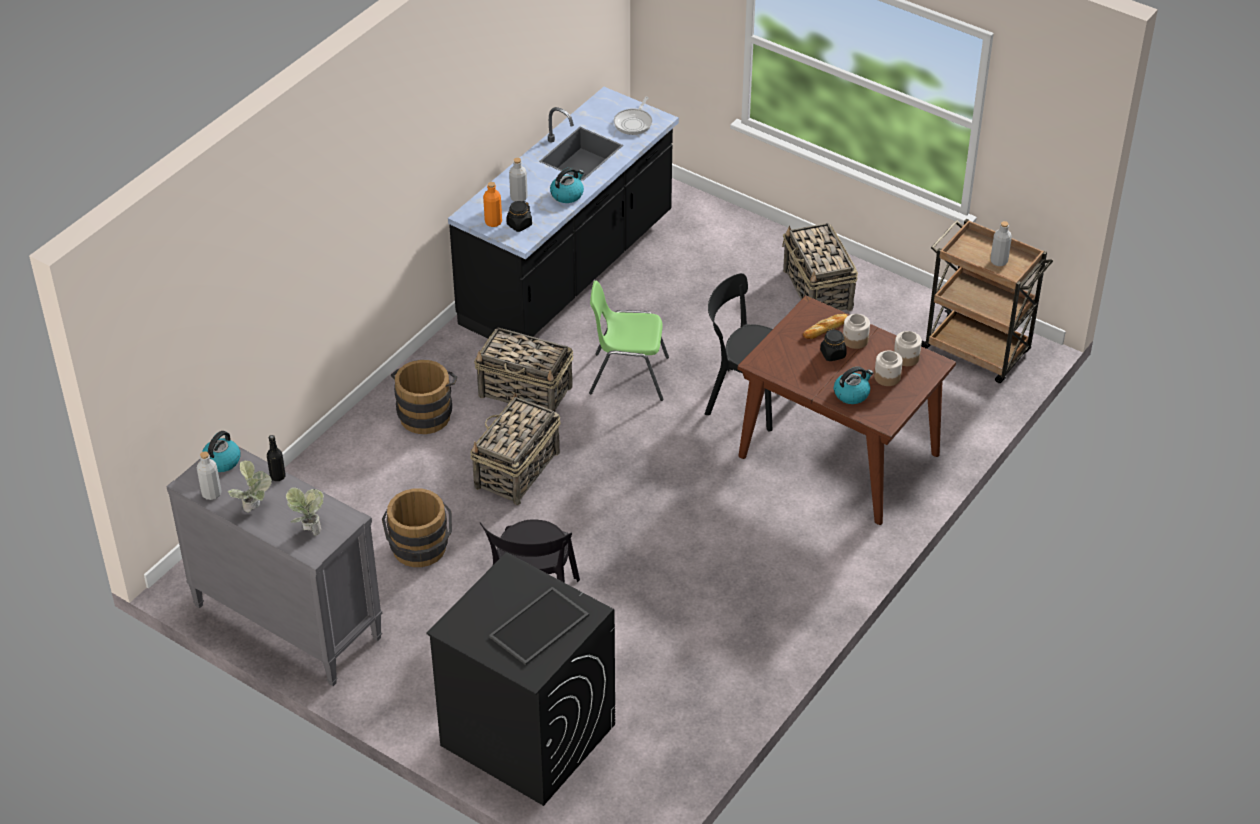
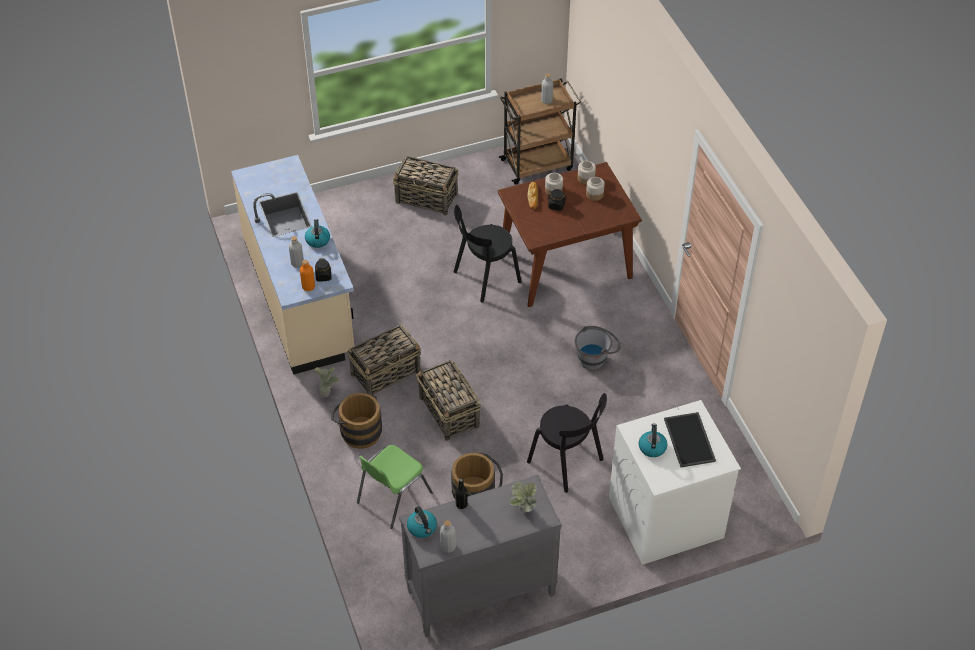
camera: 55 degrees left, 5 degrees up
(255, 509) = (482, 530): potted plant -> potted plant (328, 392)
(527, 734) = (665, 518): black washing machine -> white washing machine
(568, 272) = (300, 297): black counter -> beige counter
(627, 376) = (417, 319): green chair -> green chair (393, 498)
(634, 123) = (281, 176): frying pan -> none
(716, 554) = (596, 358): none -> grey bucket
(852, 393) = (594, 215): kettle -> kettle (652, 447)

